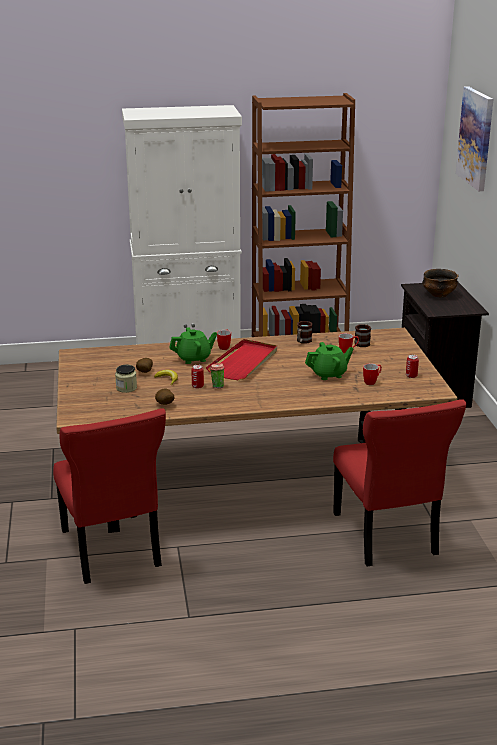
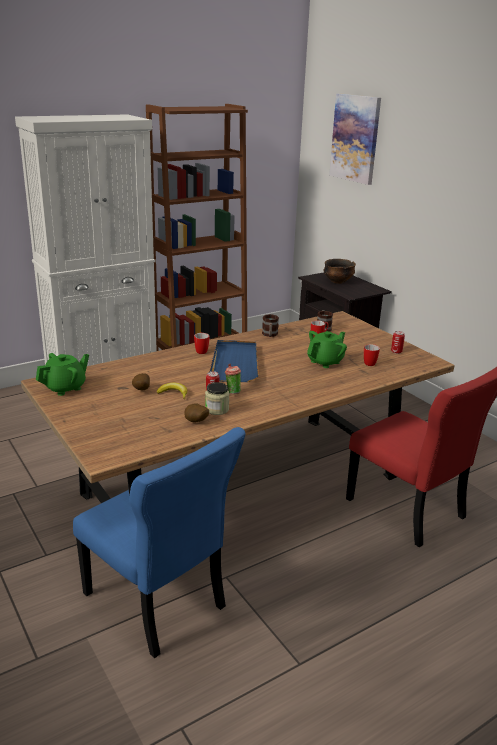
camera: 25 degrees left, 0 degrees up
(111, 551) = (157, 603): red chair -> blue chair
(126, 388) = (136, 411): jar -> jar (217, 409)
(194, 358) = (181, 367): green teapot -> green teapot (65, 388)
(244, 362) = (235, 363): red tray -> blue tray

